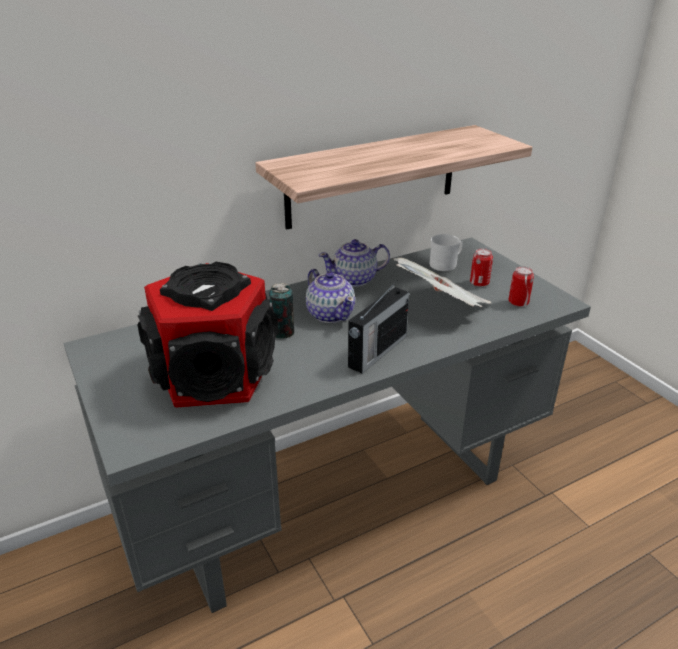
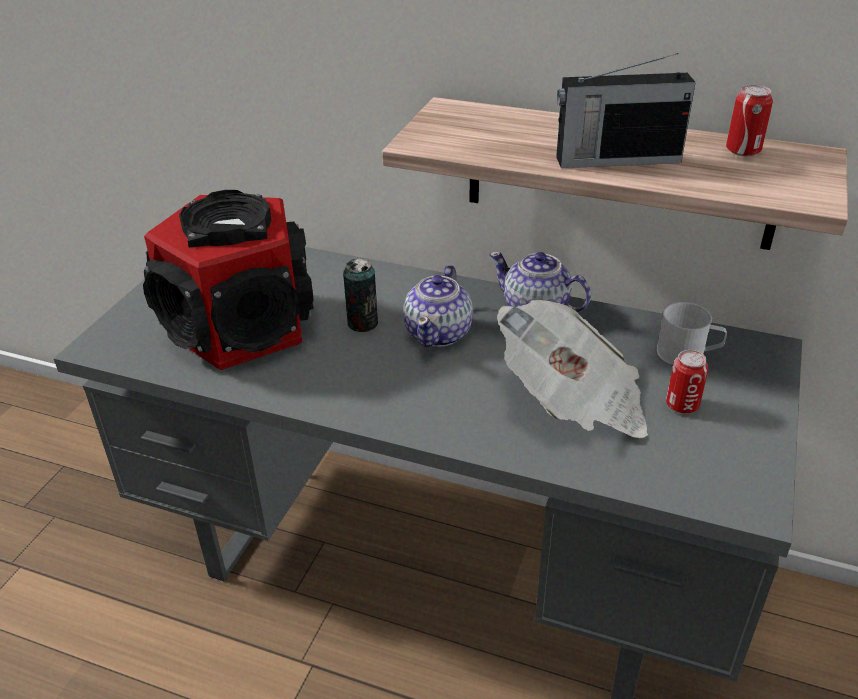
camera: 50 degrees right, 5 degrees up
(376, 352) = (405, 403): radio -> radio (615, 159)
(518, 302) = (685, 463): can -> can (743, 151)

